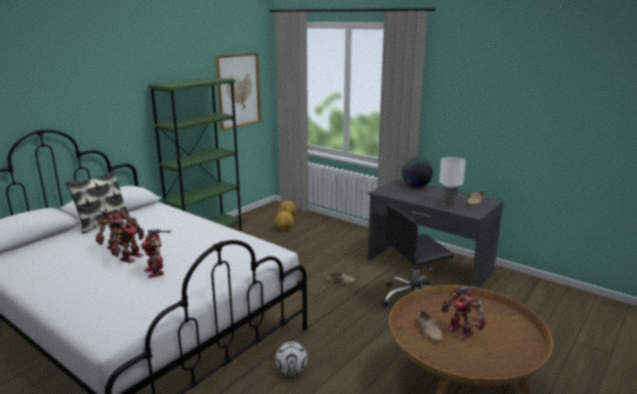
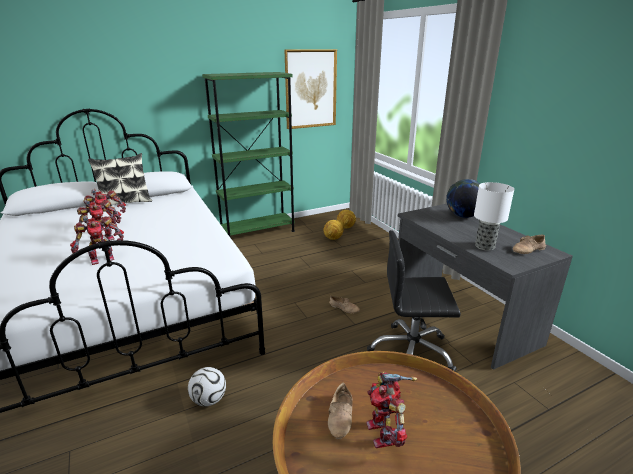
camera: 25 degrees right, 5 degrees up
(156, 271) = (101, 258): toy robot -> toy robot turned 120 degrees counterclockwise

